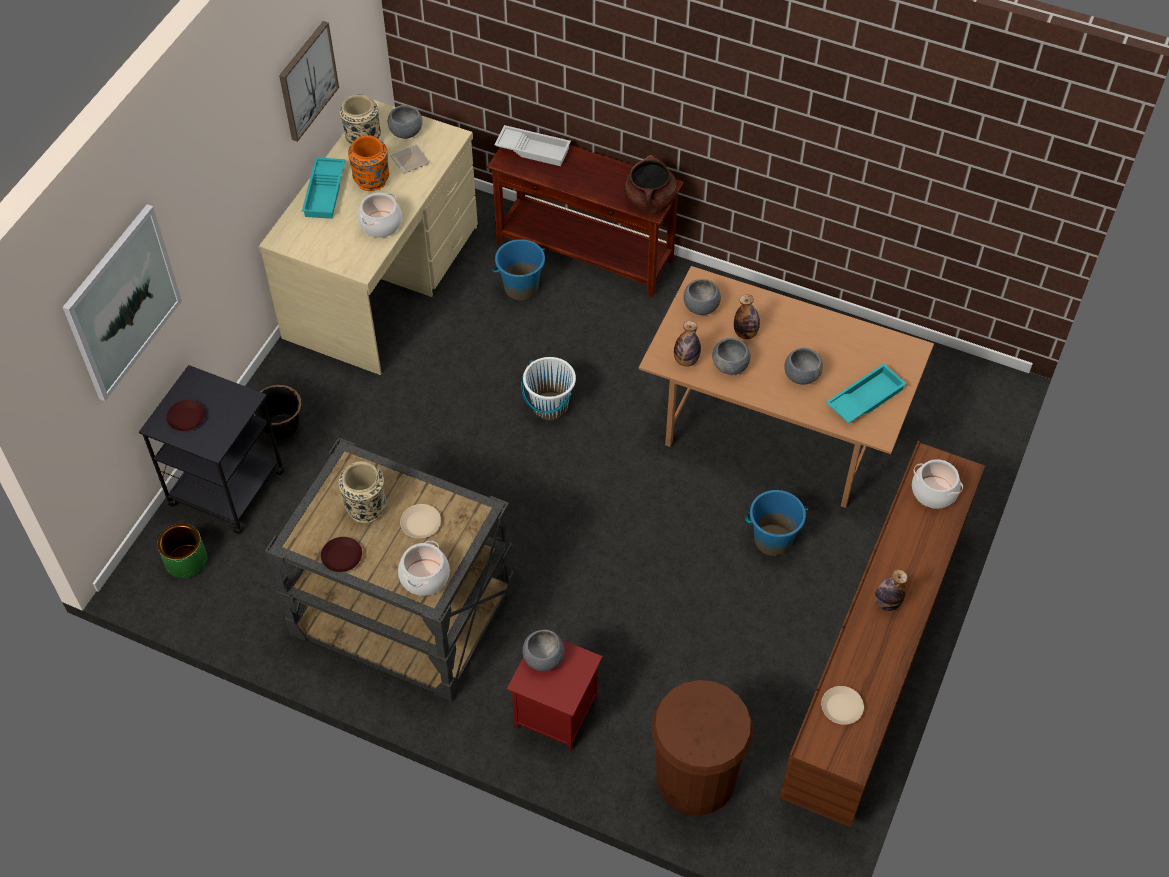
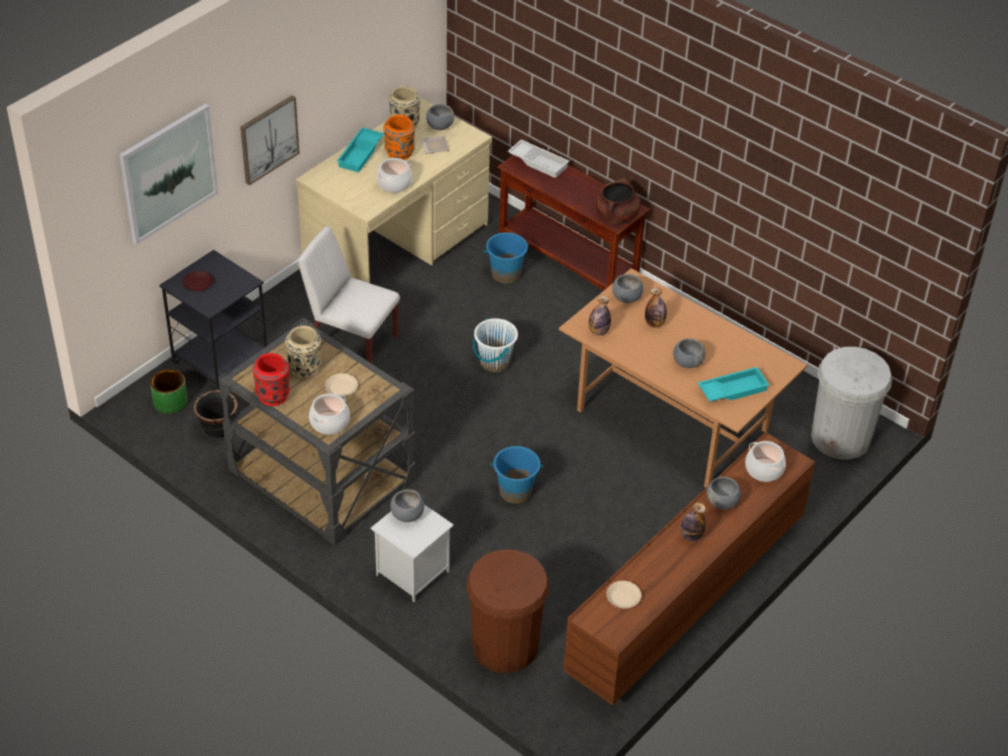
camera: 15 degrees right, 10 degrees down
(282, 428) = (278, 329): black planter -> black planter (218, 429)
(307, 80) = (365, 61): picture -> picture (268, 139)
(341, 557) = (273, 395): brown plate -> red vase
(374, 424) = (351, 343): none -> white chair
(553, 713) = (410, 573): red nightstand -> grey nightstand
(730, 365) = (632, 342): grey bowl -> grey bowl (722, 501)
(772, 540) = (637, 497): blue bucket -> blue bucket (515, 492)
(964, 403) = (840, 438): none -> white trash can

